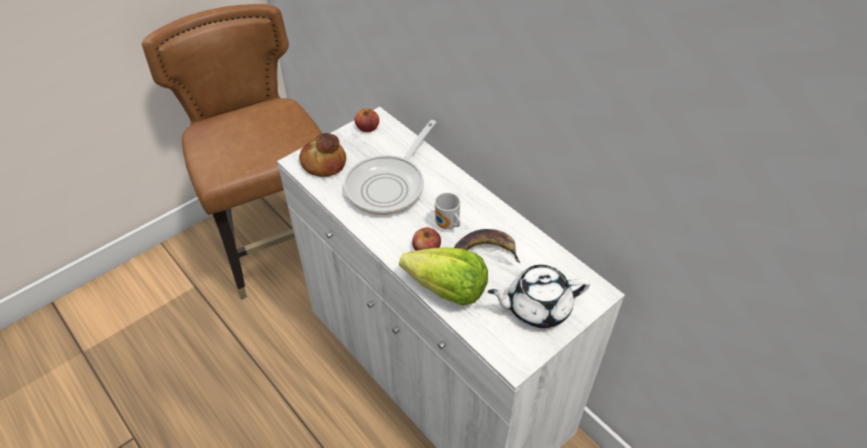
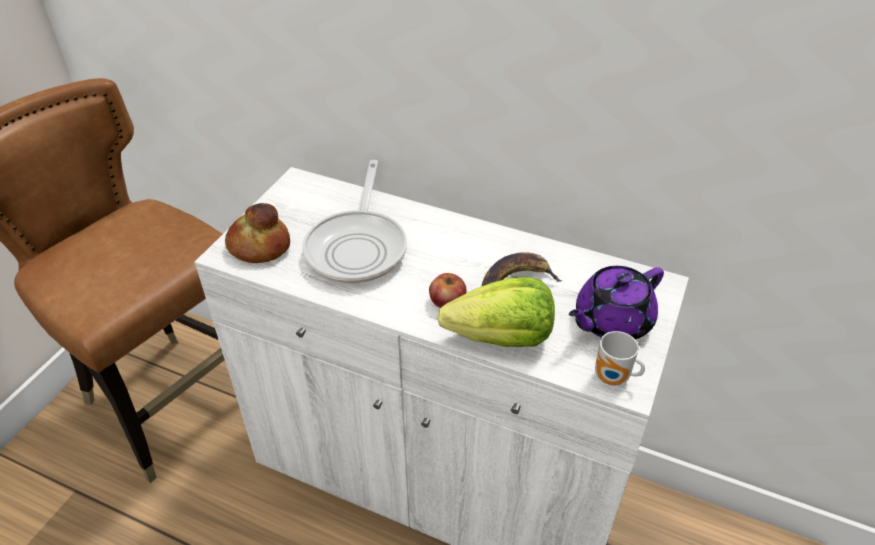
camera: 25 degrees left, 5 degrees down
(367, 127) = (290, 192): apple -> none
(447, 225) = (455, 269): mug -> mug (613, 379)
(536, 307) = (611, 321): white teapot -> purple teapot

